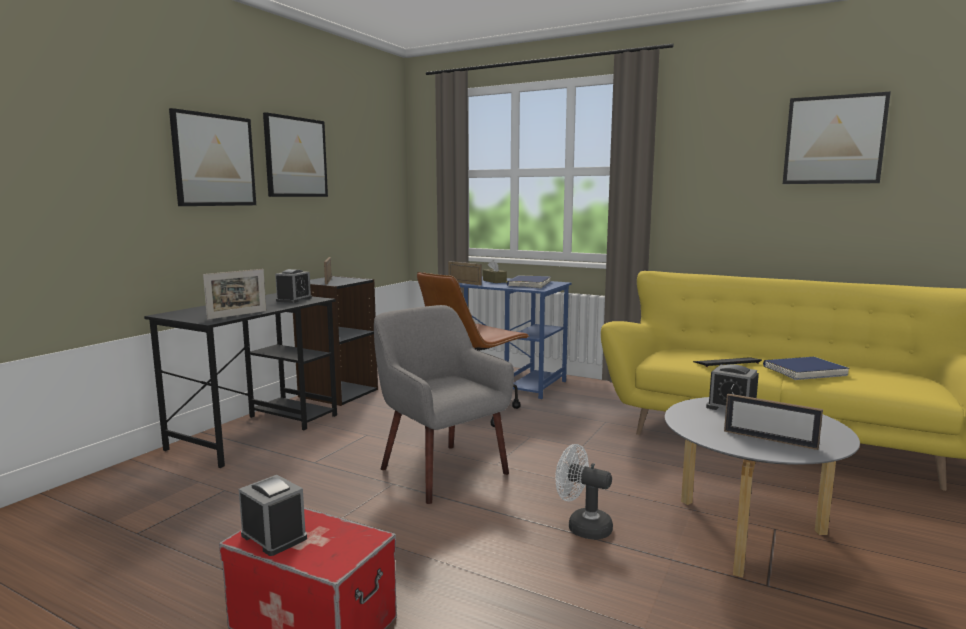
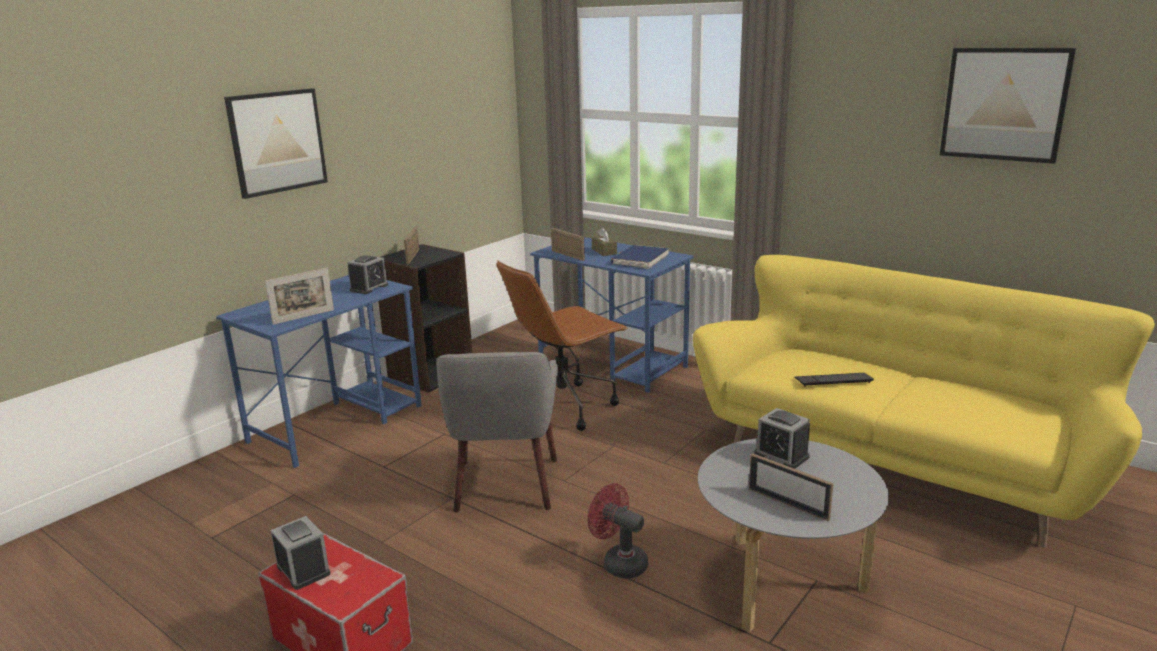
camera: 10 degrees right, 10 degrees up
(257, 431) = (338, 423): black desk -> blue desk
(296, 157) = (371, 118): picture -> none
(441, 471) = (505, 485): grey armchair -> grey armchair turned 150 degrees counterclockwise
(582, 527) = (619, 562): white fan -> red fan
(804, 371) = (914, 399): blue book -> none

